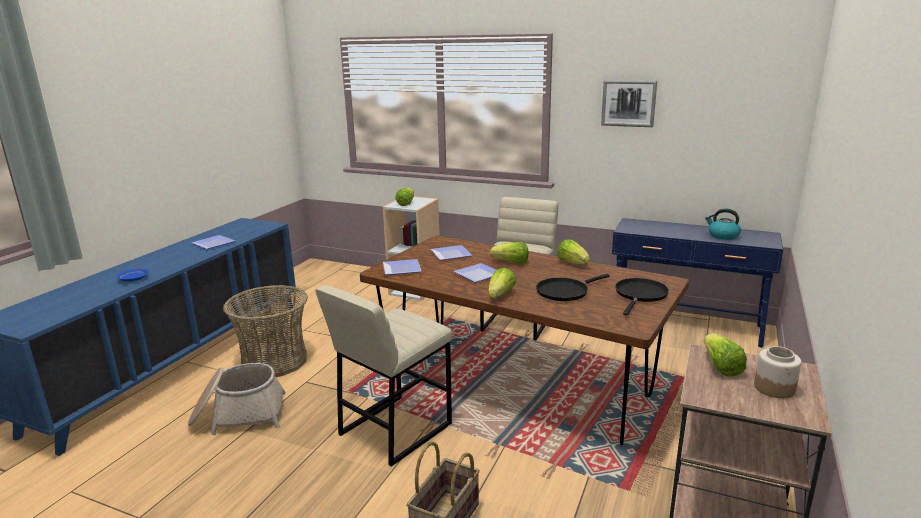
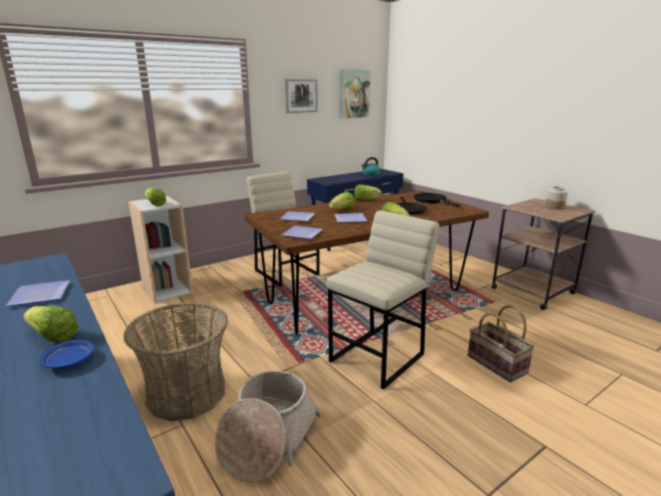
camera: 60 degrees left, 0 degrees up
(393, 430) = (378, 356): beige chair -> beige chair turned 120 degrees counterclockwise
(720, 367) = (530, 208): lettuce -> lettuce (52, 337)
(732, 104) = (354, 94): none -> picture

